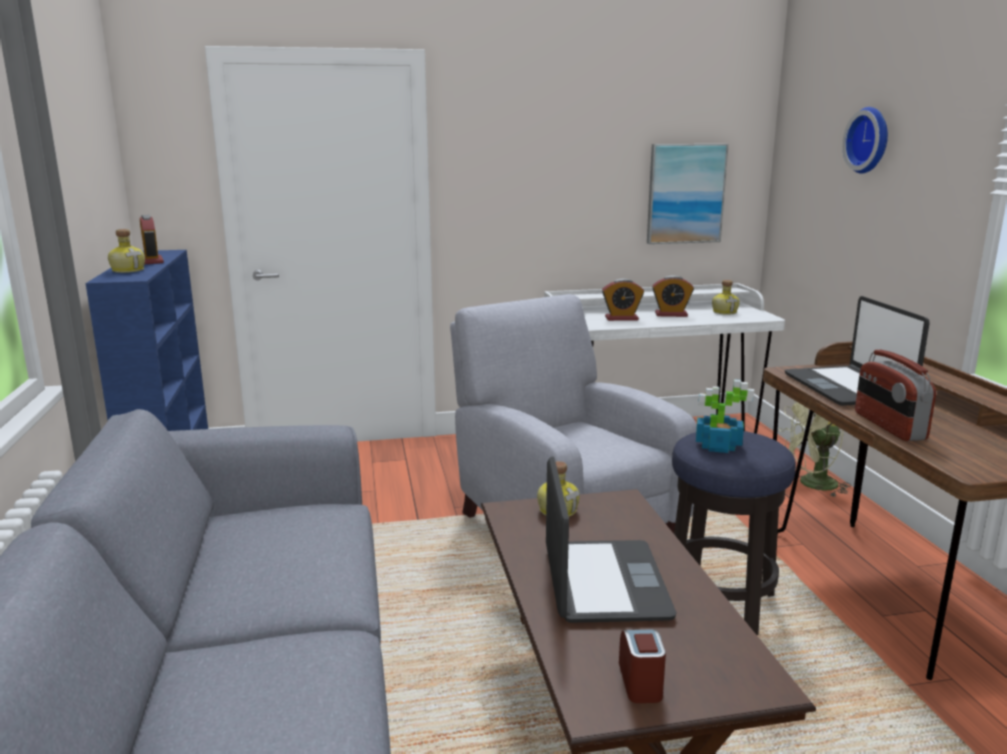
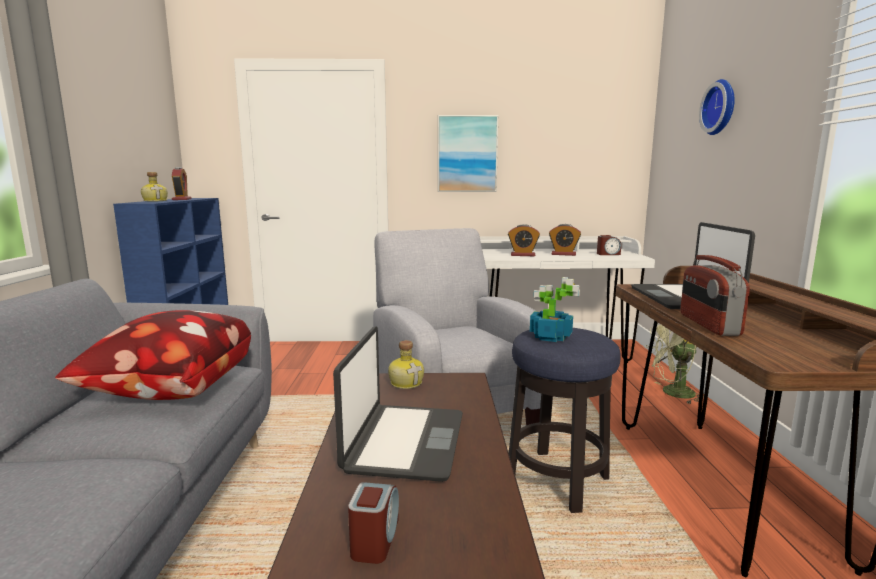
camera: 10 degrees right, 5 degrees down
(297, 546) = (170, 391): none -> pillow
(685, 193) = (581, 166): picture -> picture (467, 154)
(725, 312) = (608, 254): bottle -> alarm clock

